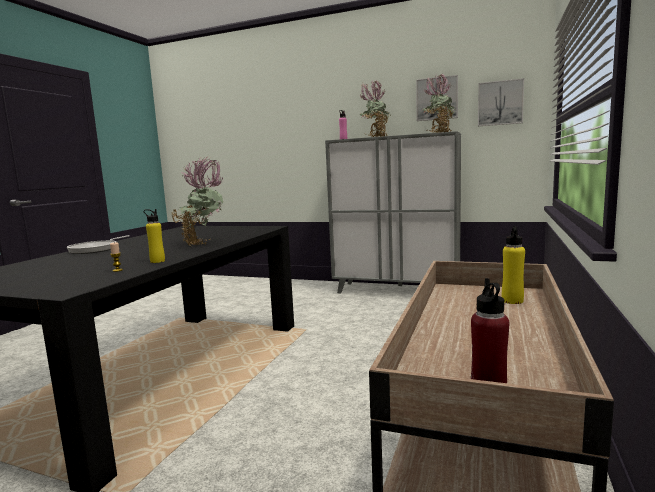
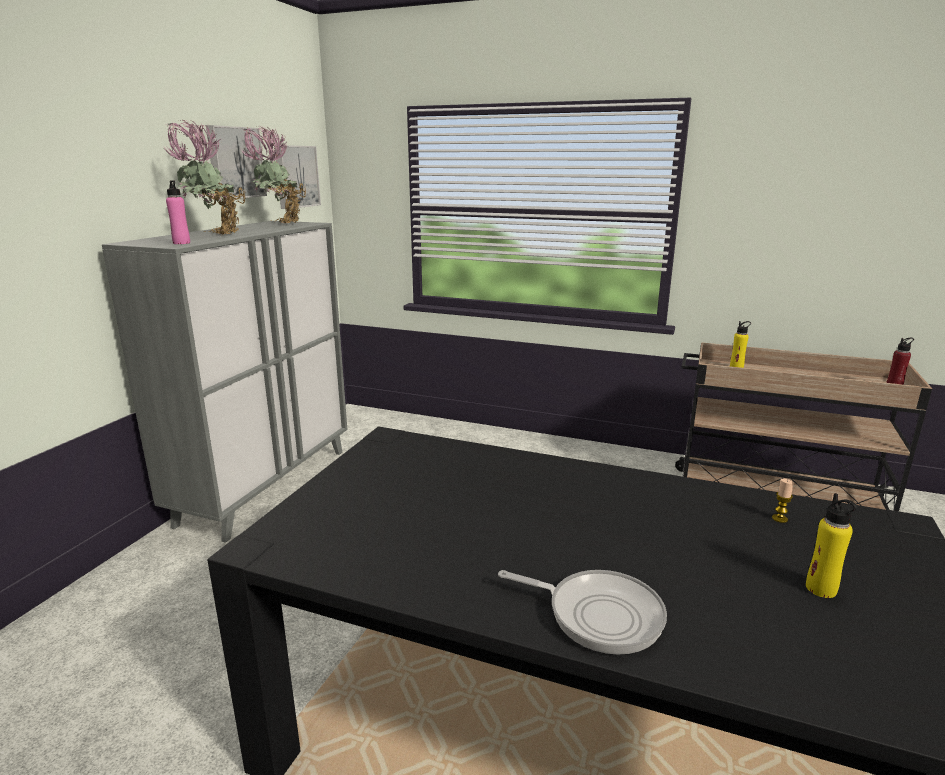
camera: 90 degrees left, 10 degrees up
(157, 261) = (708, 498): yellow bottle -> yellow bottle (821, 589)
(203, 244) = (558, 481): potted plant -> none

